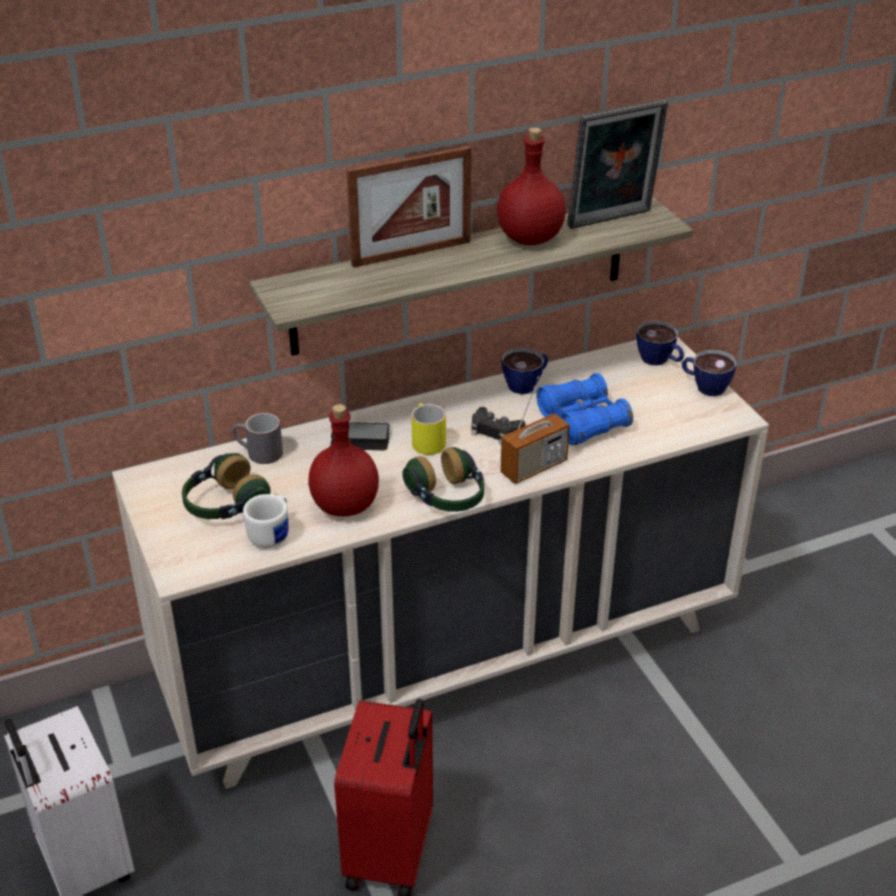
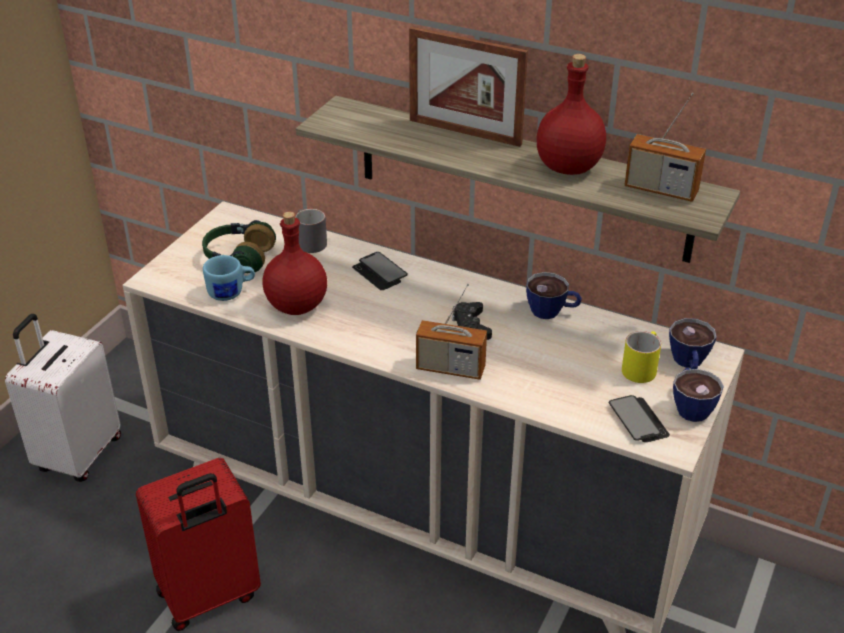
camera: 50 degrees right, 0 degrees up
(272, 534) = (231, 292): white mug -> blue mug
(425, 440) = (415, 301): yellow mug -> yellow mug (640, 367)
(448, 497) = (362, 346): headphones -> none
(582, 421) = (544, 363): blue binoculars -> none
(611, 220) = (661, 190): picture frame -> radio
(694, 416) = (638, 420): none -> phone

